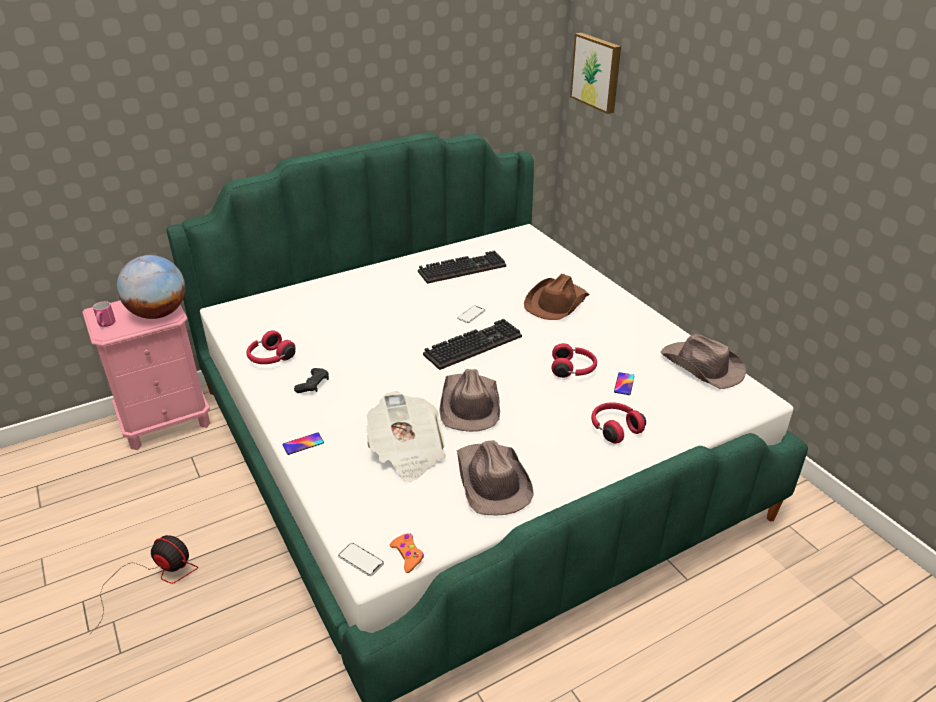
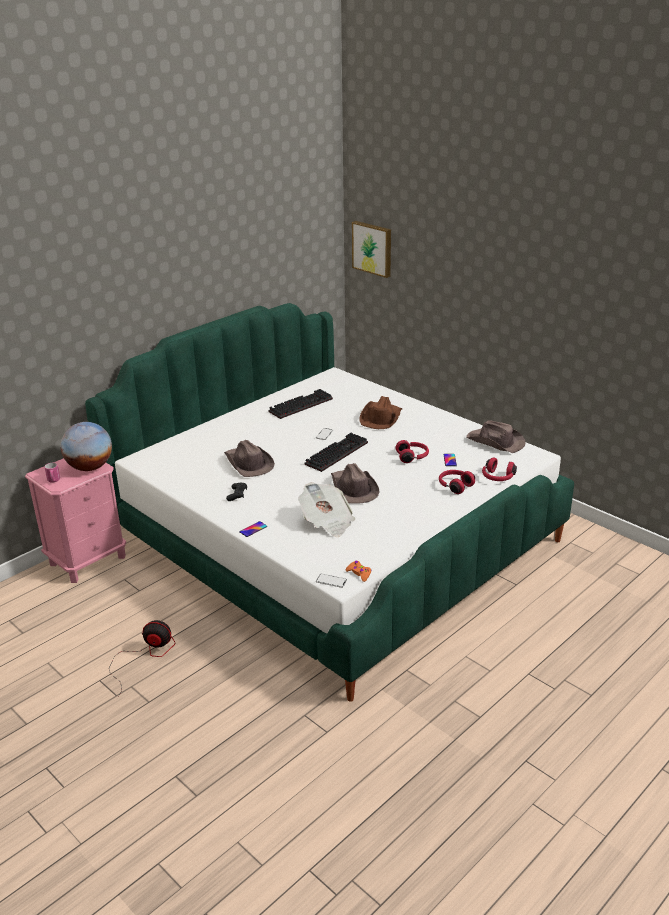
camera: 15 degrees left, 5 degrees down
(270, 358) = (194, 484): red headphones -> red headphones (497, 478)
(491, 481) = (391, 527): brown hat -> brown hat (248, 463)

